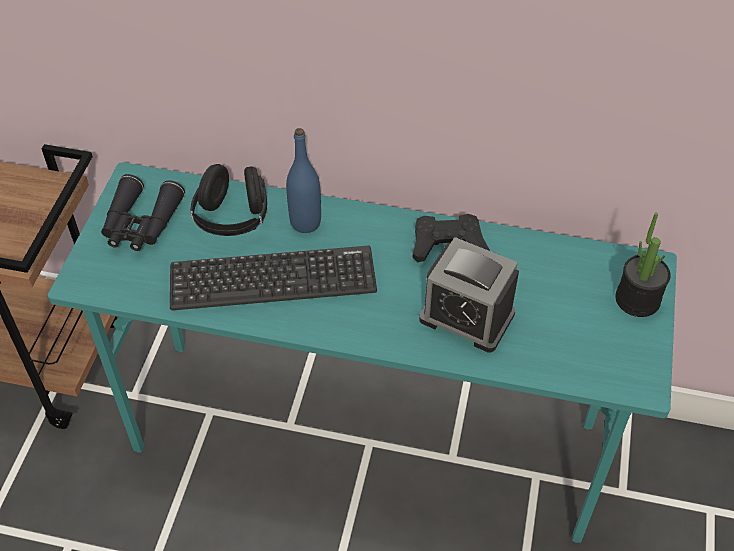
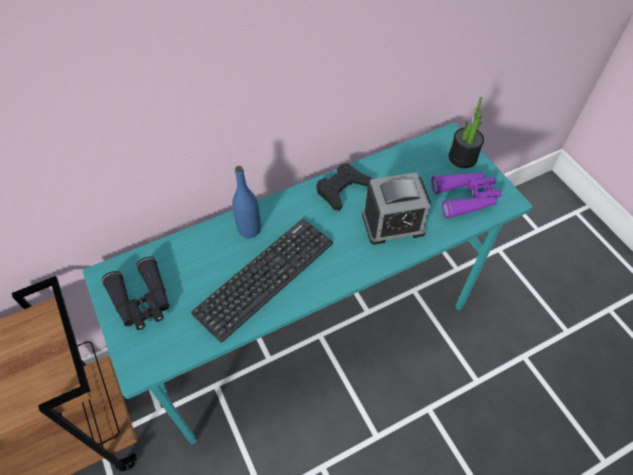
camera: 40 degrees left, 5 degrees up
(232, 218) = (200, 256): black headphones -> none
(589, 346) = (466, 198): none -> purple binoculars

